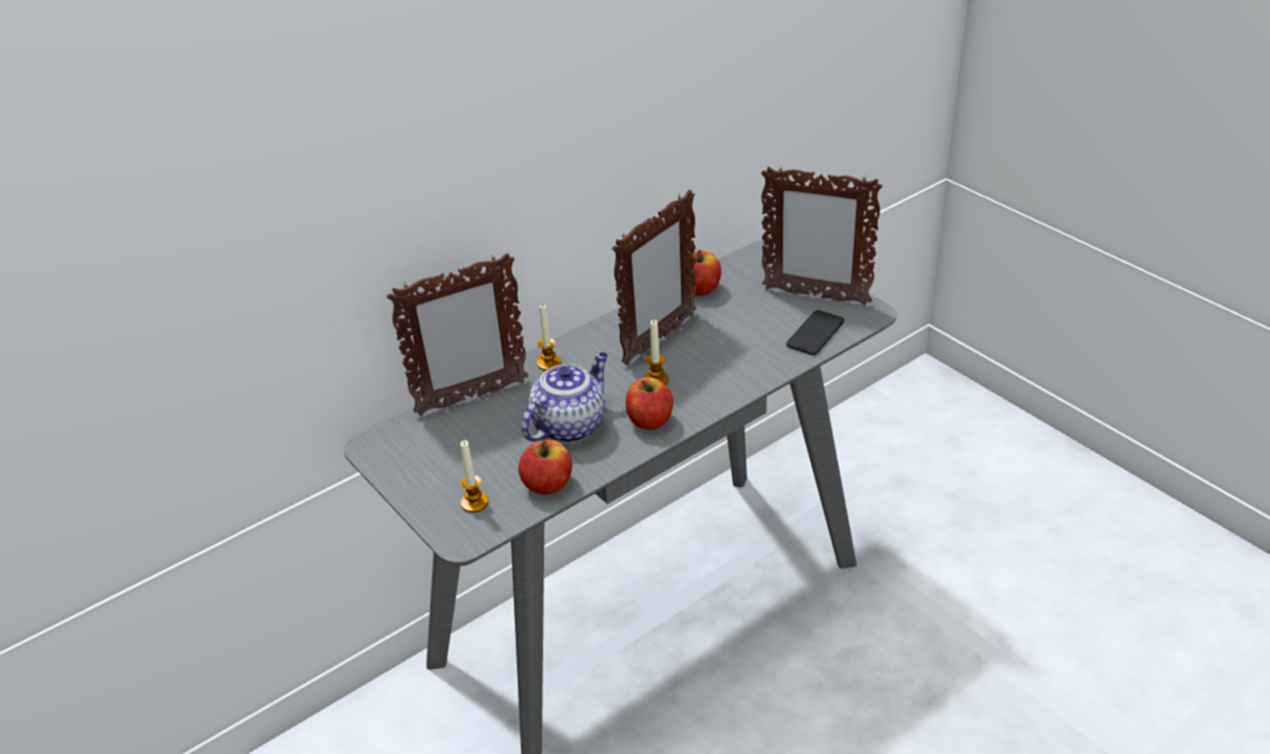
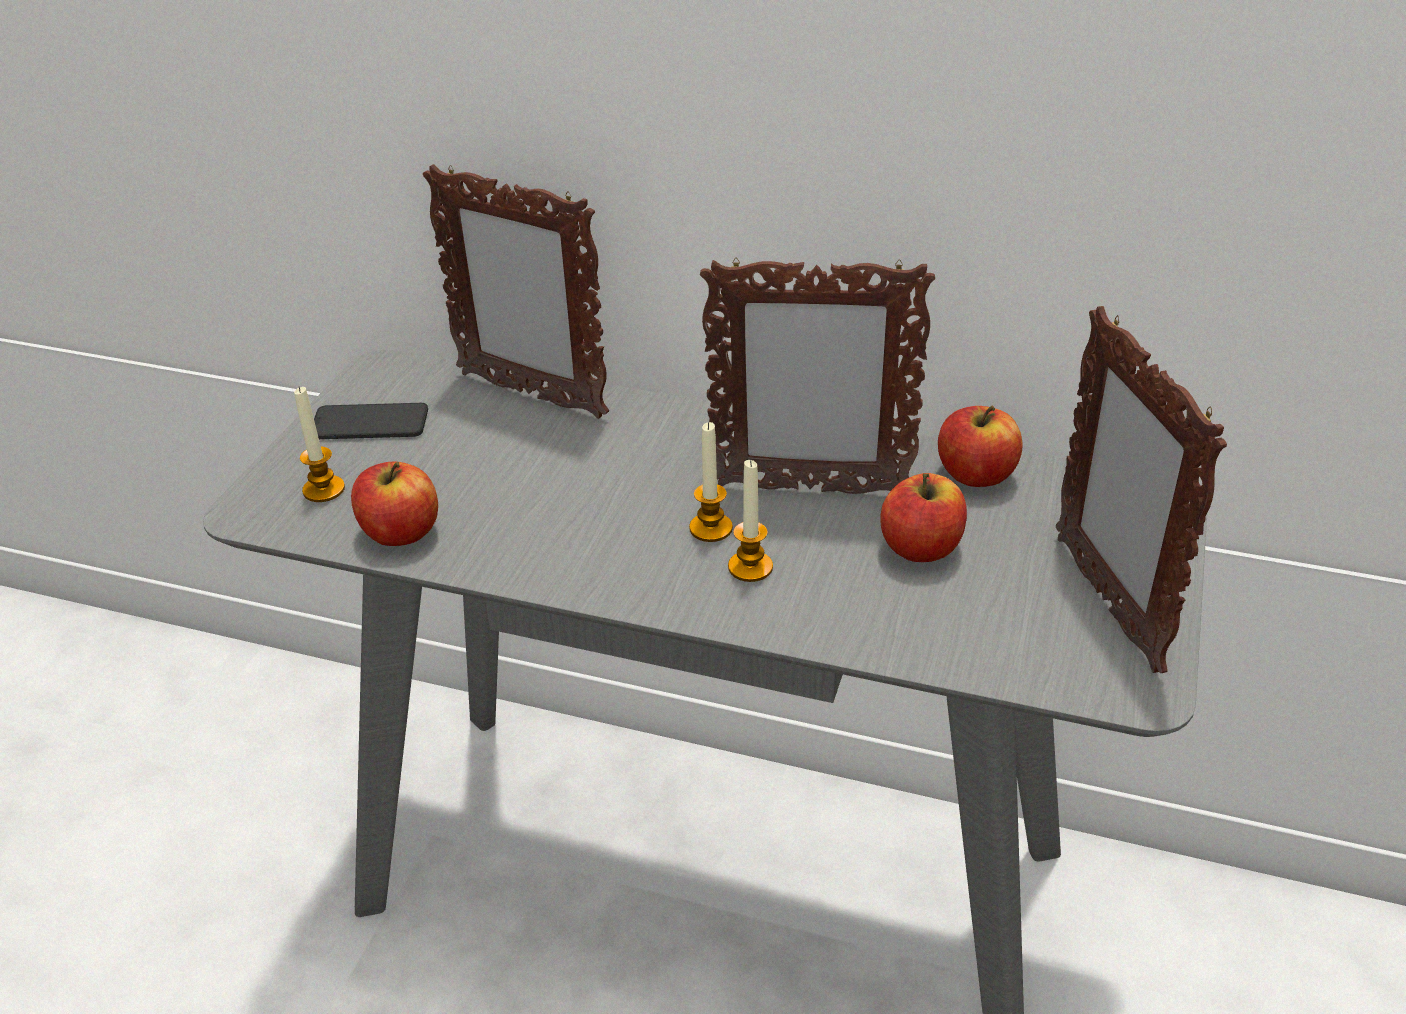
camera: 55 degrees right, 0 degrees up
(548, 363) = (658, 421): candle -> candle (750, 567)
(569, 425) = (540, 496): teapot -> none
(650, 421) = (610, 563): apple -> apple (921, 547)
(815, 333) = (1002, 645): phone -> phone (369, 423)

